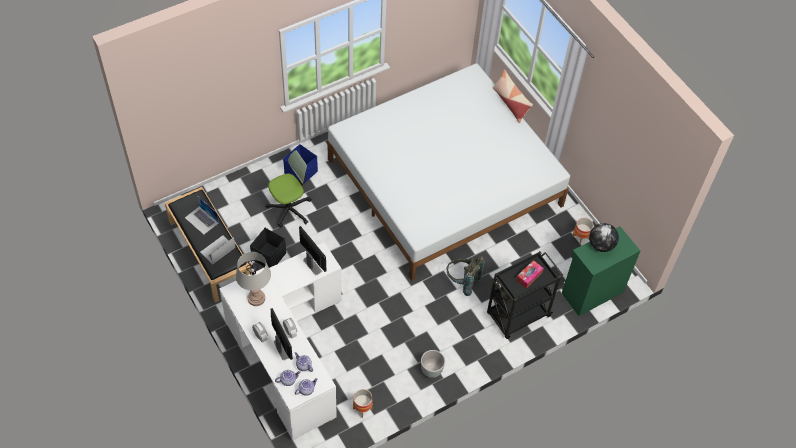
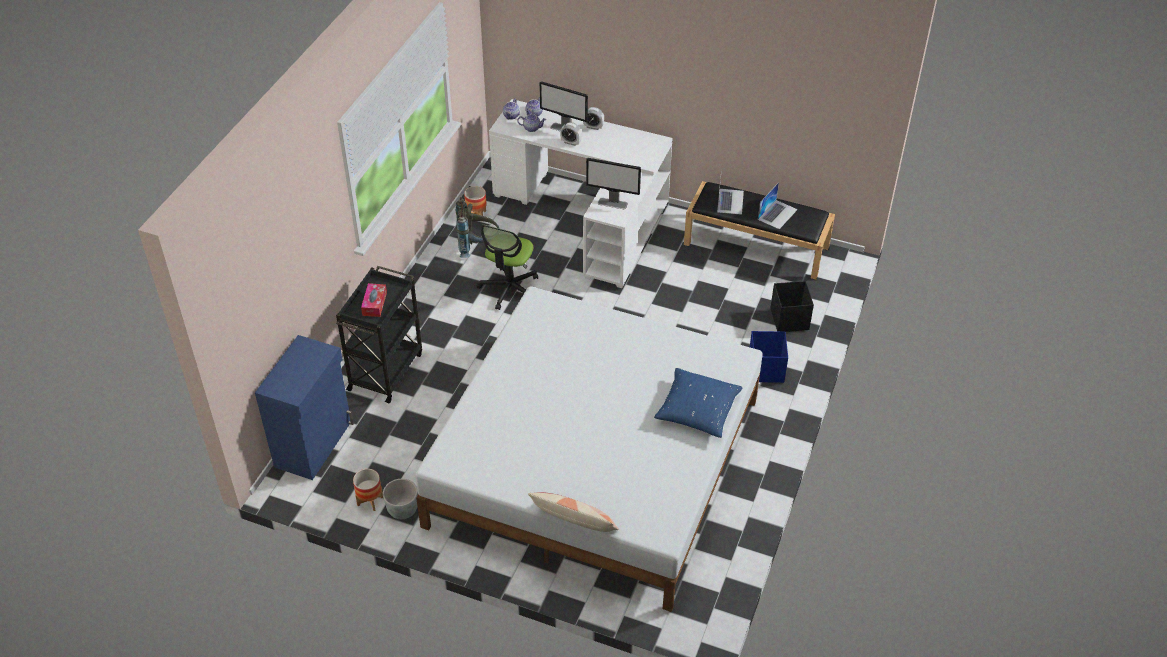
camera: 145 degrees right, 10 degrees down
(201, 220) = (777, 214): laptop -> laptop turned 120 degrees clockwise
(256, 298) = (630, 148): grey table lamp -> none
(269, 256) = (697, 275): black storage box -> black storage box (789, 320)
(289, 209) = (731, 327): office chair -> office chair (509, 289)
(397, 117) = (697, 410): none -> blue pillow
(431, 370) = (437, 275): grey planter -> grey planter (403, 510)
(462, 282) = (475, 368): grey backpack -> grey backpack (477, 246)
(591, 292) = (315, 444): green cabinet -> blue cabinet
(601, 245) = (308, 370): globe -> none

